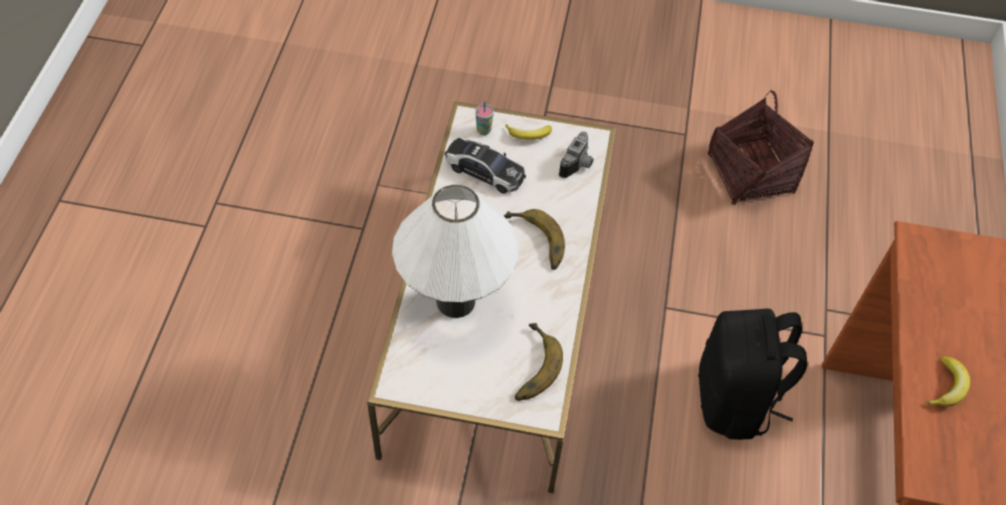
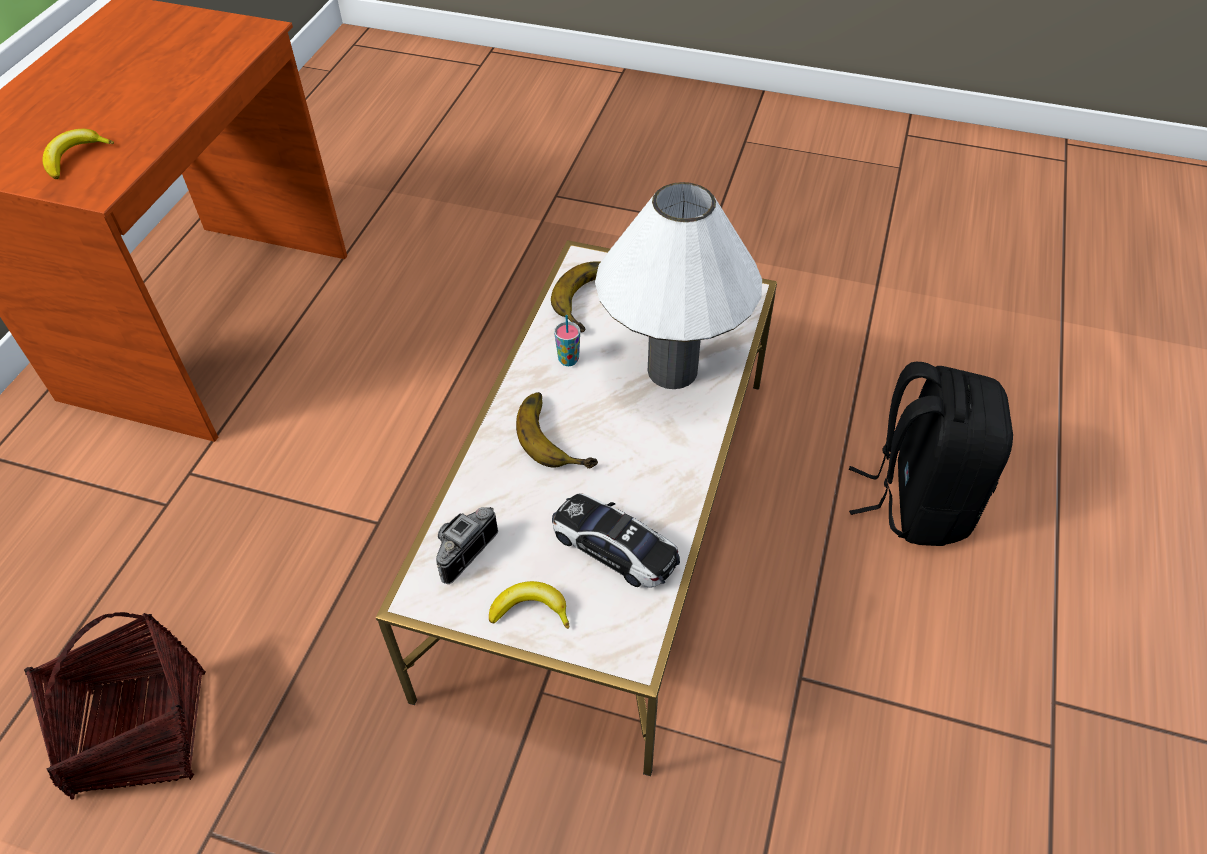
camera: 170 degrees left, 5 degrees down
(483, 130) = (607, 625): cup -> cup (568, 360)
(735, 400) = (340, 411): black backpack -> black backpack (917, 500)
(947, 387) = (187, 77): banana -> banana (75, 158)

